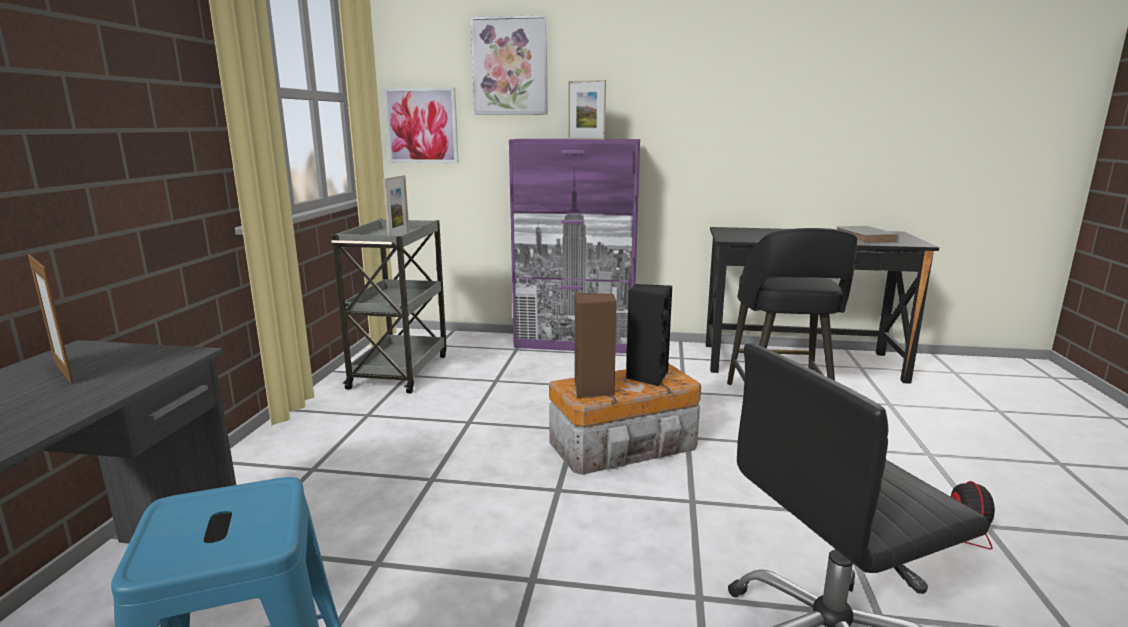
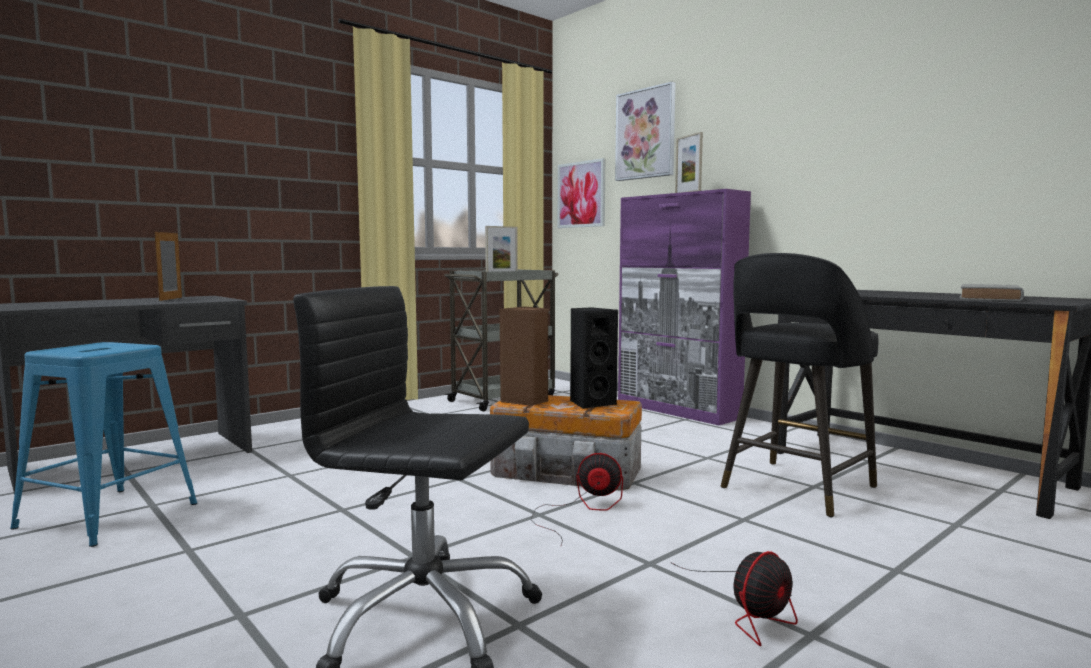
camera: 40 degrees right, 10 degrees down
(709, 482) = (582, 510): none -> fan

